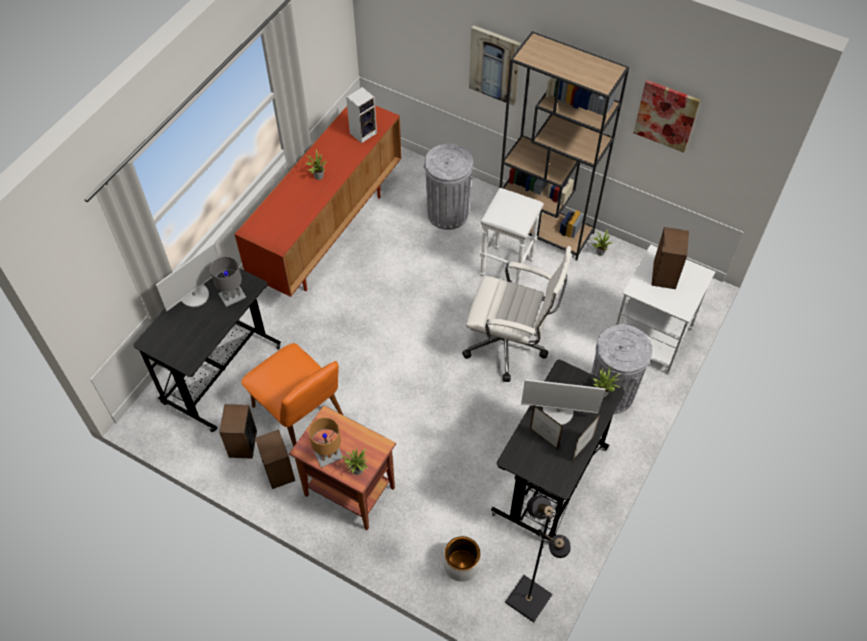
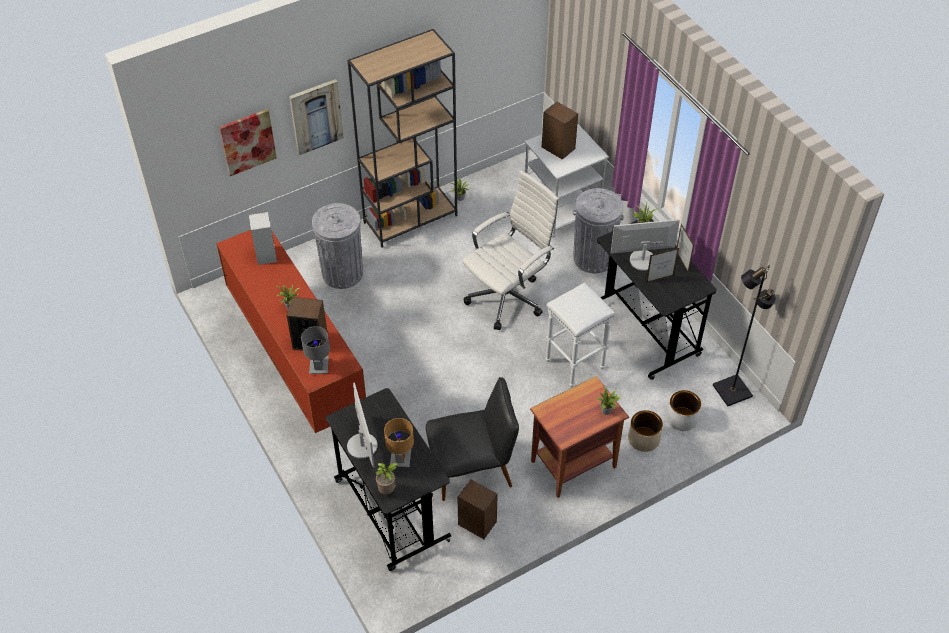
camera: 60 degrees left, 5 degrees down
(157, 336) = (388, 490): none -> potted plant
(232, 296) = (385, 418): grey table lamp -> grey table lamp (319, 366)
(279, 471) = (522, 507): speaker -> speaker (310, 341)
(298, 411) = (471, 468): orange chair -> black chair
(328, 456) = (581, 424): brown table lamp -> brown table lamp (401, 458)
(415, 540) = (644, 439): none -> beige planter
(506, 266) = (428, 261): white stool -> white stool (573, 363)
(558, 411) = (642, 260): monitor -> monitor turned 135 degrees counterclockwise
(666, 115) = (466, 46): picture -> picture (247, 141)

